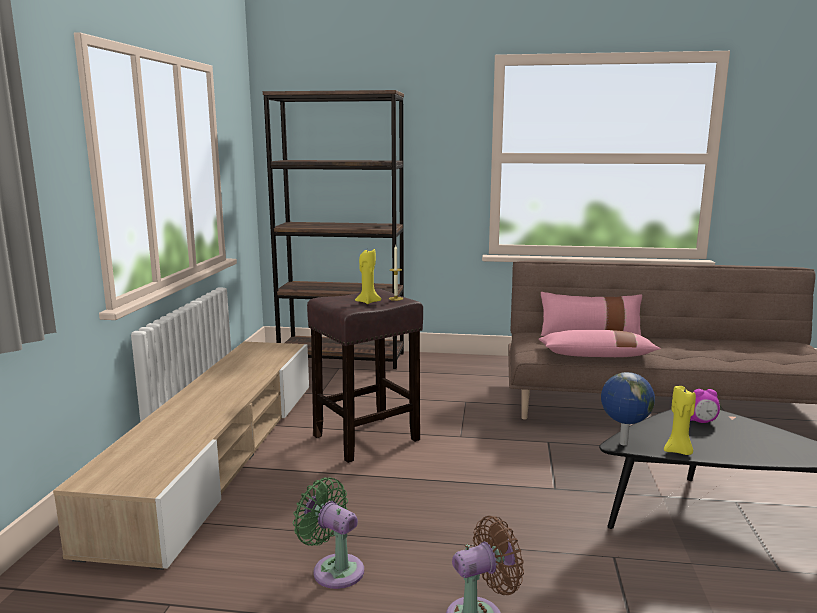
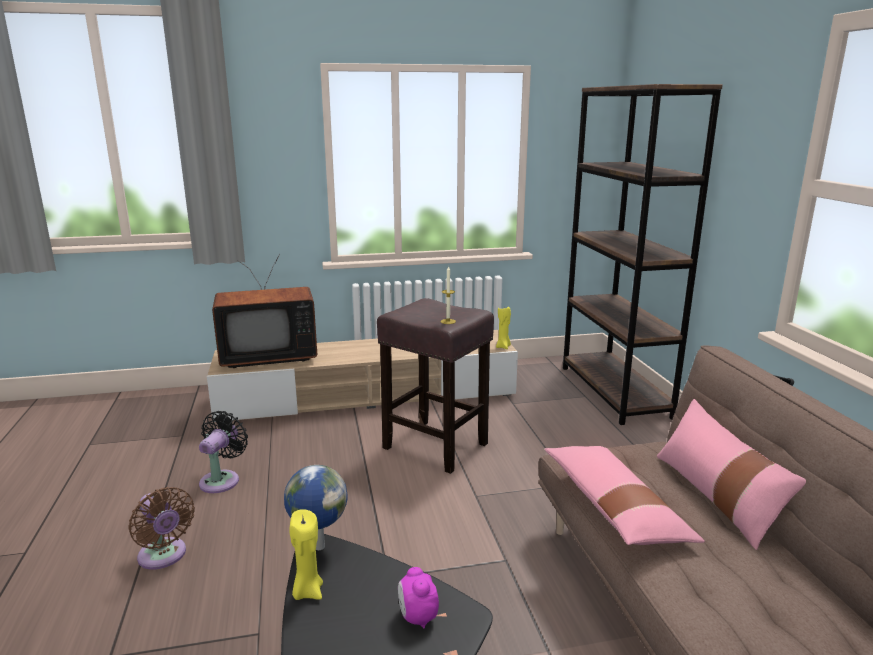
camera: 70 degrees right, 5 degrees up
(146, 452) = (268, 356): none -> television
(334, 569) = (222, 479): green fan -> black fan
(368, 302) = (430, 315): yellow candle -> yellow candle (503, 347)

